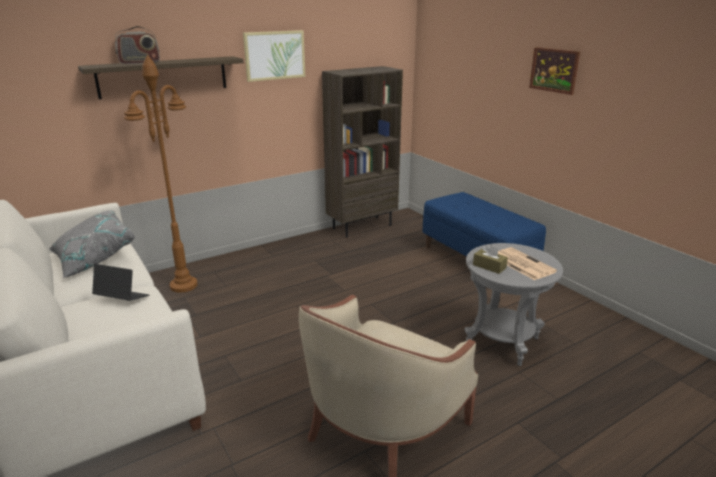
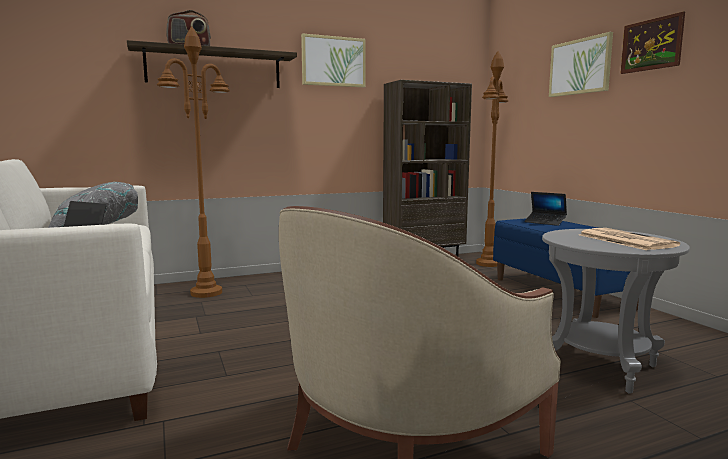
camera: 10 degrees right, 15 degrees down
(417, 225) = (488, 264): none -> brown floor lamp
(465, 203) = (545, 222): none -> laptop
(489, 266) = (576, 240): brown tissue box -> none
(497, 70) = (580, 67): none -> picture

